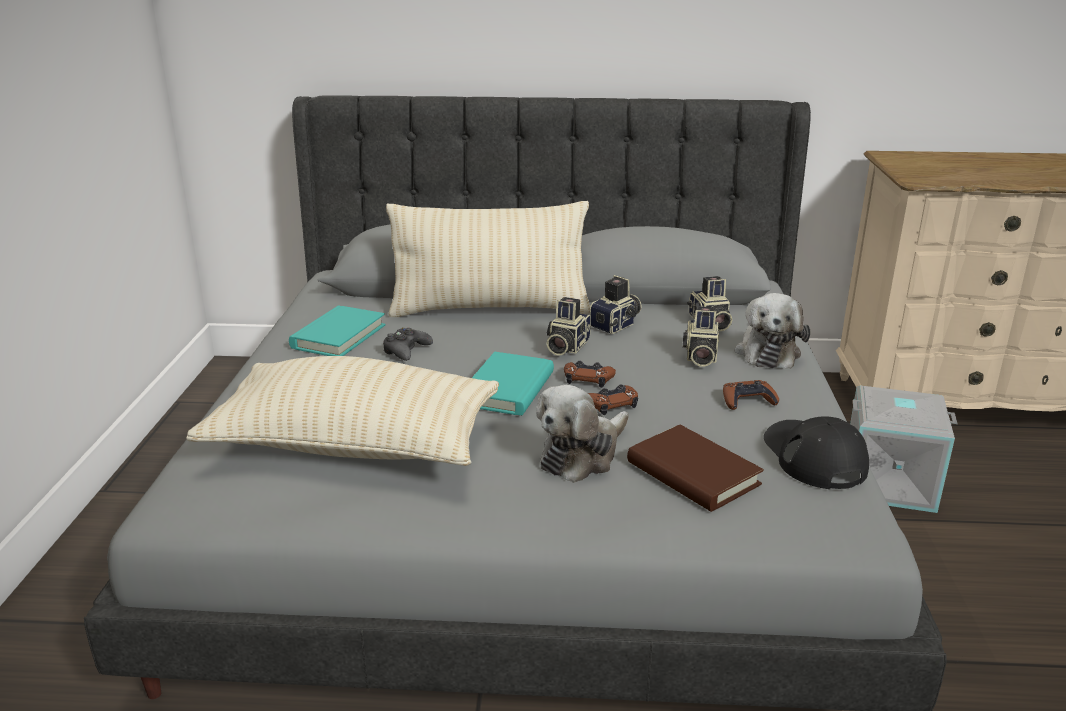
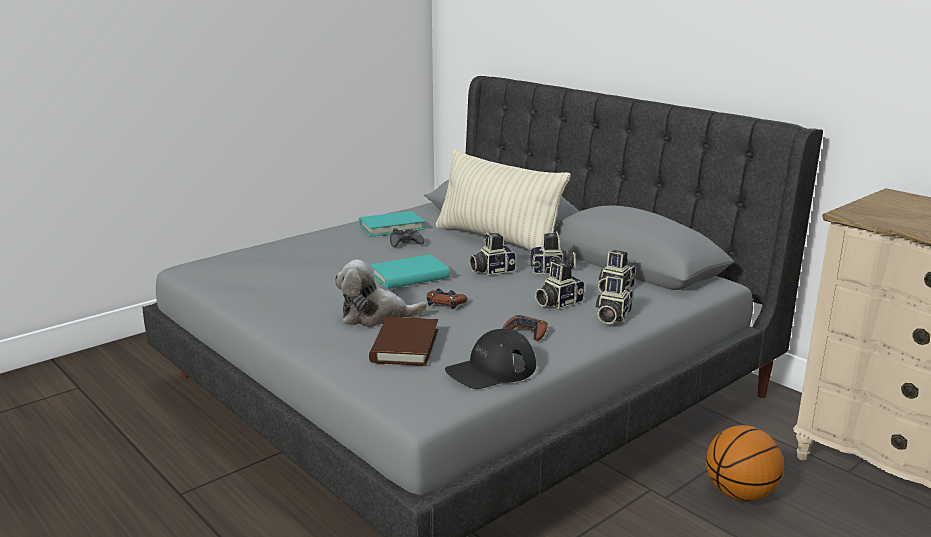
camera: 45 degrees right, 5 degrees down
(355, 445) = (290, 270): beige pillow -> none
(588, 378) = (463, 288): brown game controller -> none
(767, 351) = (611, 317): plush toy -> camera
(813, 456) = (491, 370): black cap -> black cap turned 150 degrees counterclockwise
(889, 482) = (740, 493): grey storage box -> basketball

